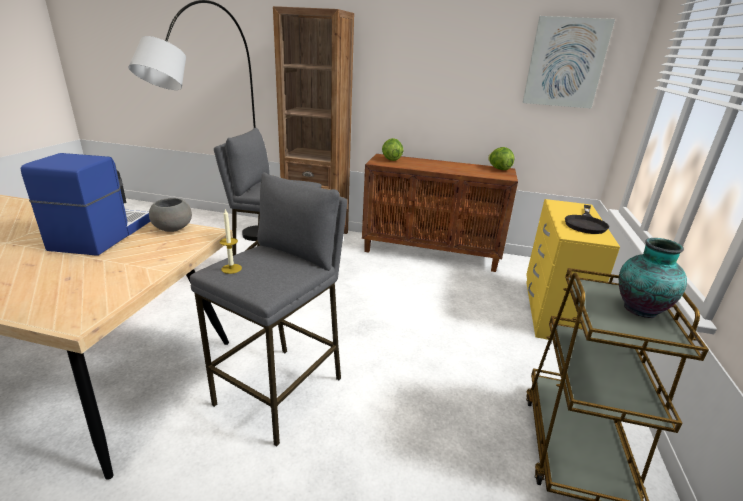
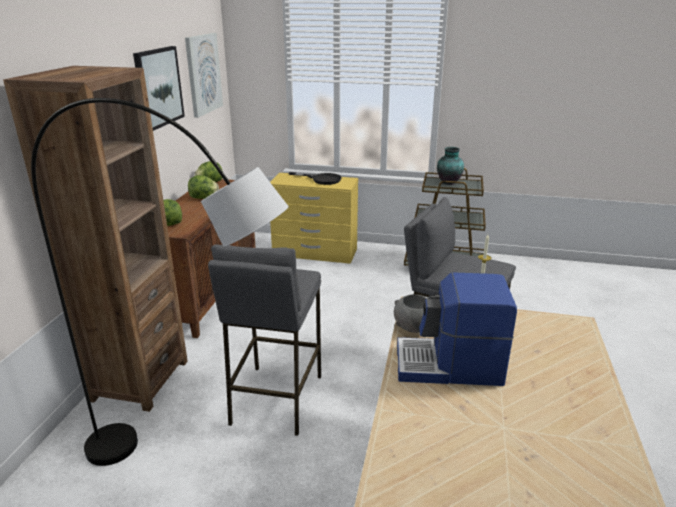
camera: 90 degrees left, 0 degrees up
(456, 167) = (203, 198): none -> lettuce
(466, 56) = (158, 87): none -> picture

